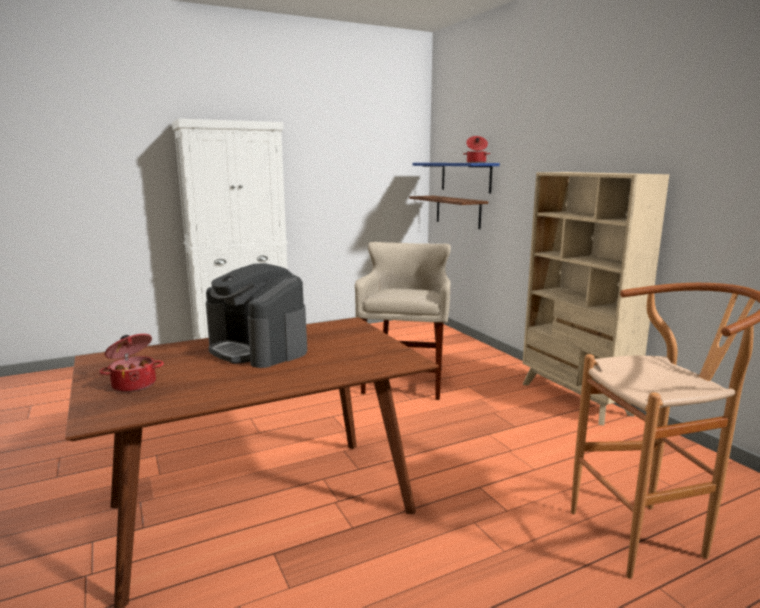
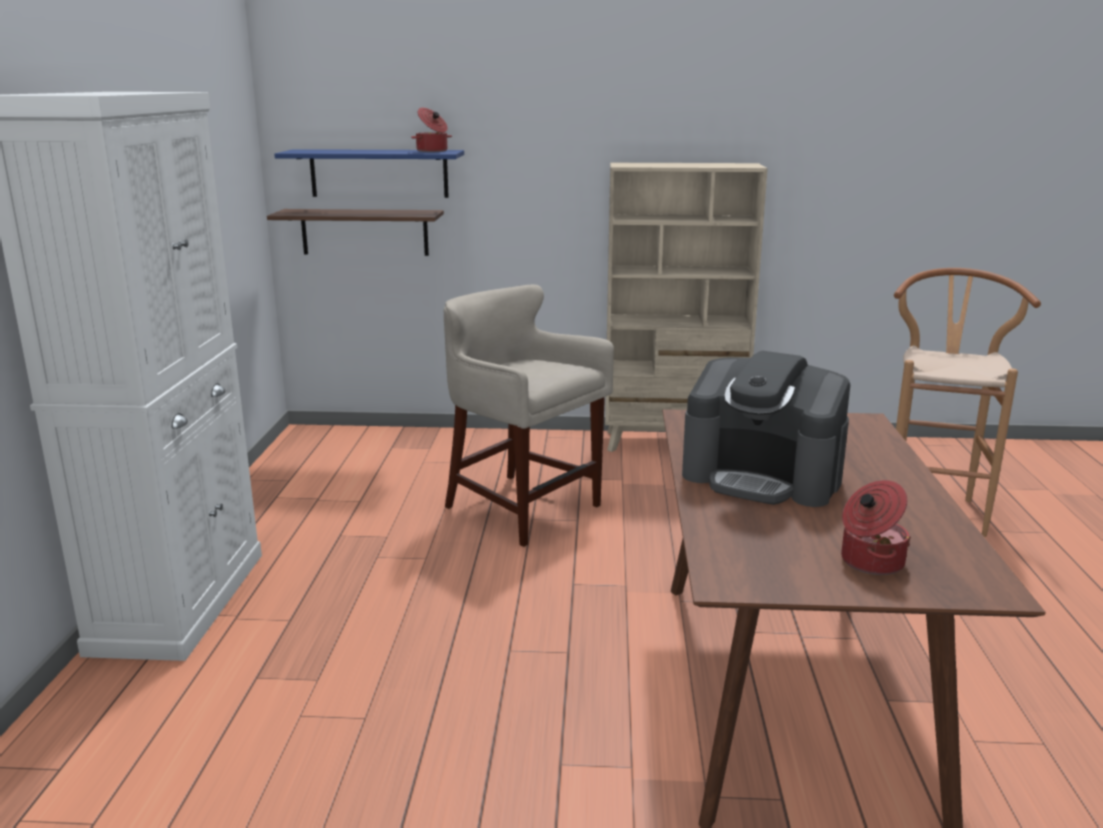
camera: 60 degrees left, 5 degrees up
(258, 348) = (763, 477): coffee machine -> coffee machine turned 45 degrees clockwise

